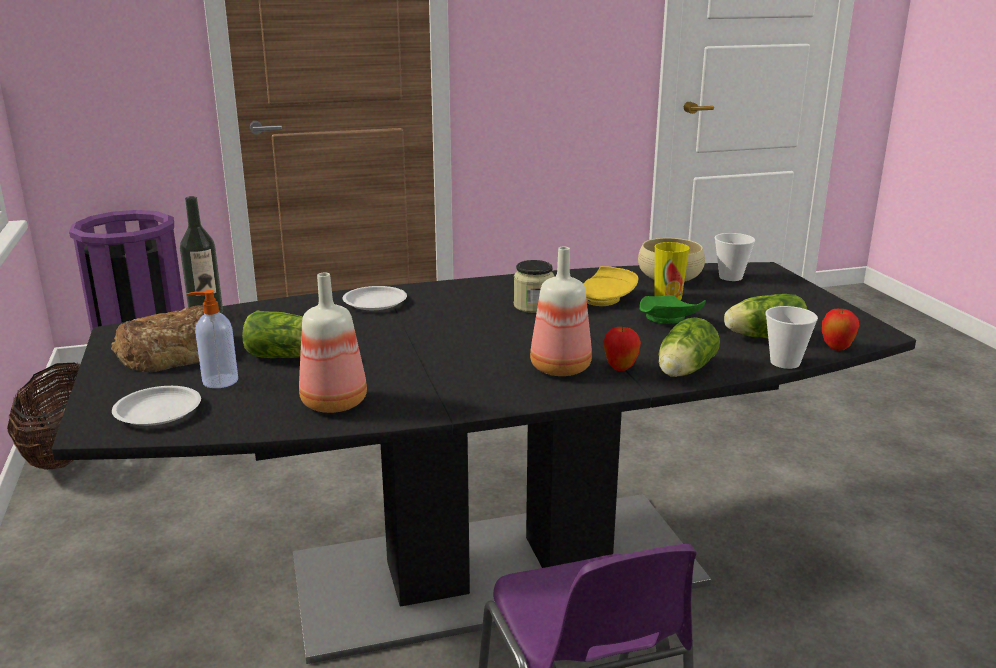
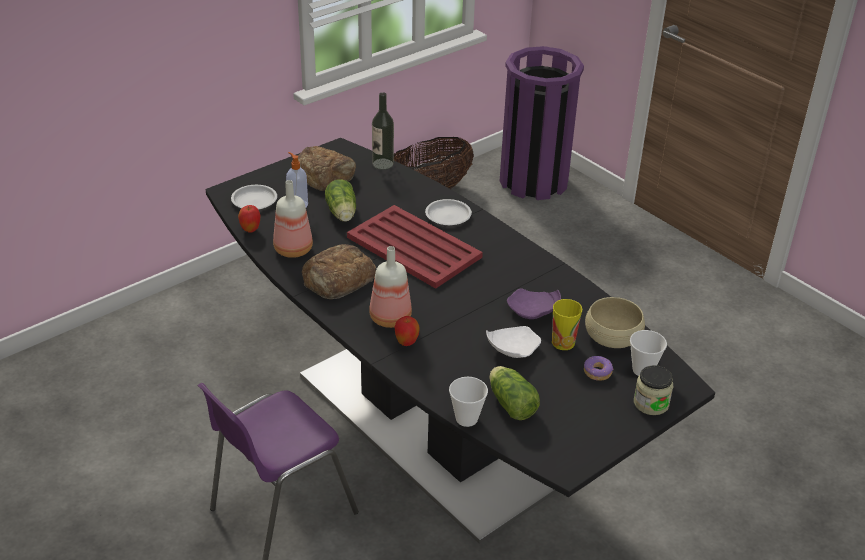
camera: 65 degrees right, 15 degrees up
(418, 330) = (413, 246): none -> red tray
(442, 385) = (338, 279): none -> bread
(533, 306) = (492, 282): jar -> jar (651, 403)
(605, 299) = (533, 312): yellow plate -> purple plate
(667, 320) = (511, 350): green plate -> white plate
(683, 372) = (418, 372): lettuce -> none
(726, 293) = (597, 372): none -> donut
(836, 349) = (513, 444): apple -> apple (250, 230)

